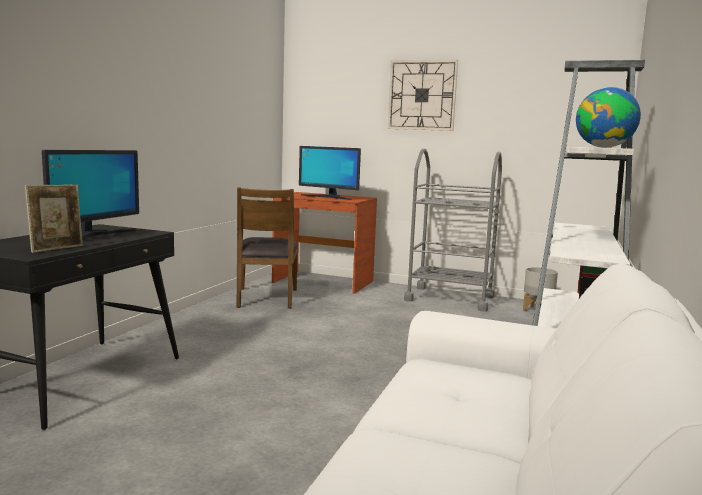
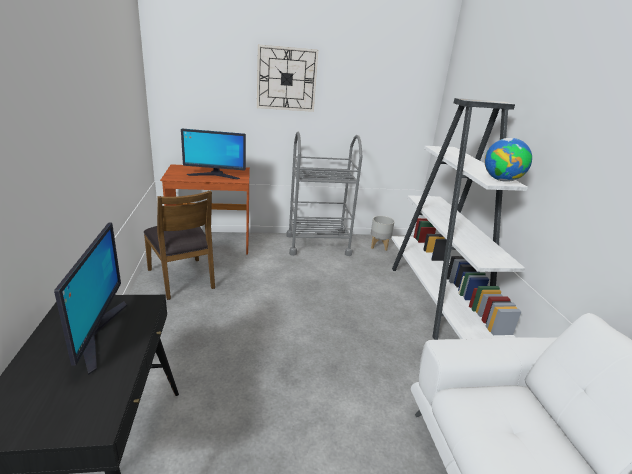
camera: 30 degrees left, 15 degrees up
(57, 249) = (102, 391): picture frame -> none

